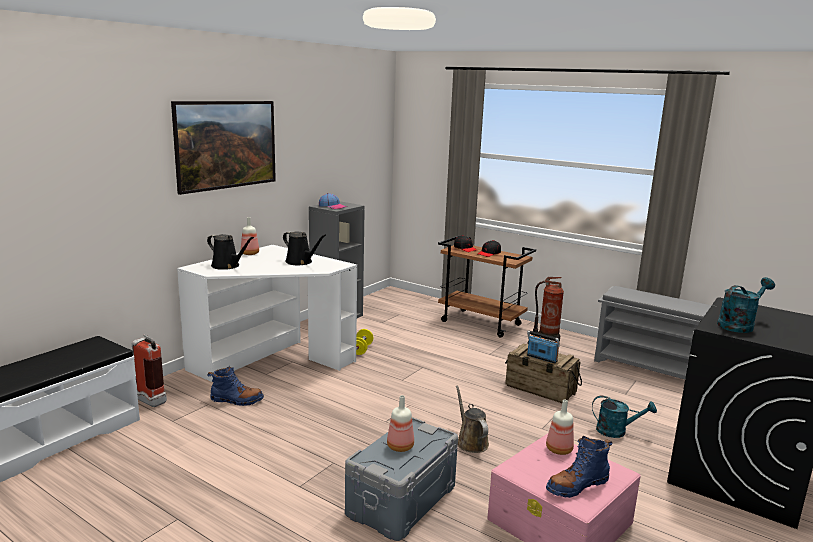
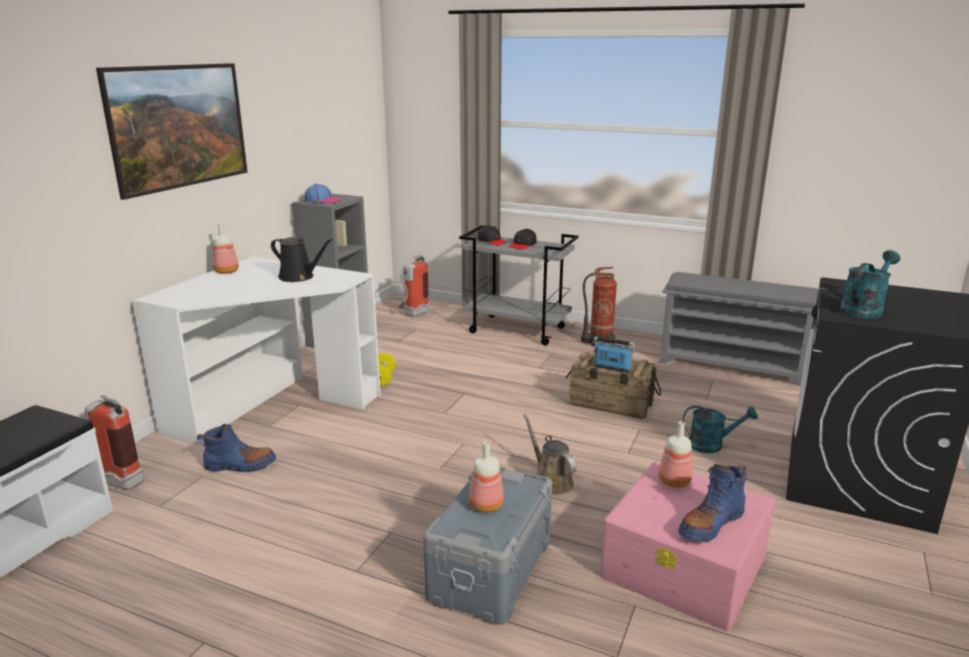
camera: 10 degrees left, 5 degrees up
(227, 266) = (202, 291): black watering can -> none
(400, 303) = (413, 315): none -> fire extinguisher
(481, 323) = (518, 330): brown cart -> grey cart

